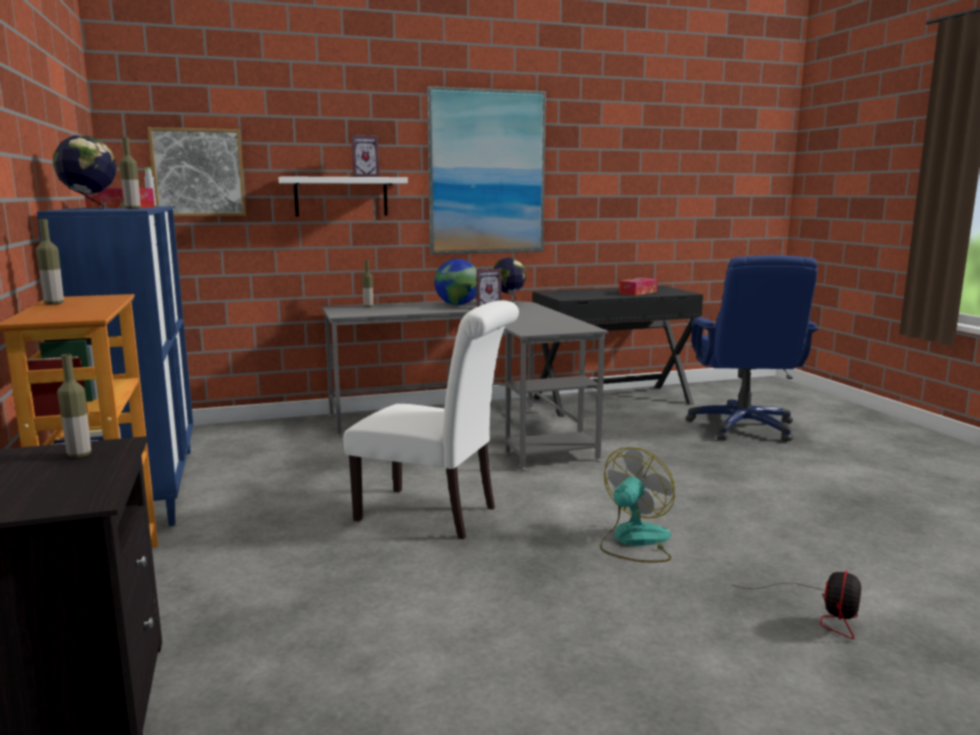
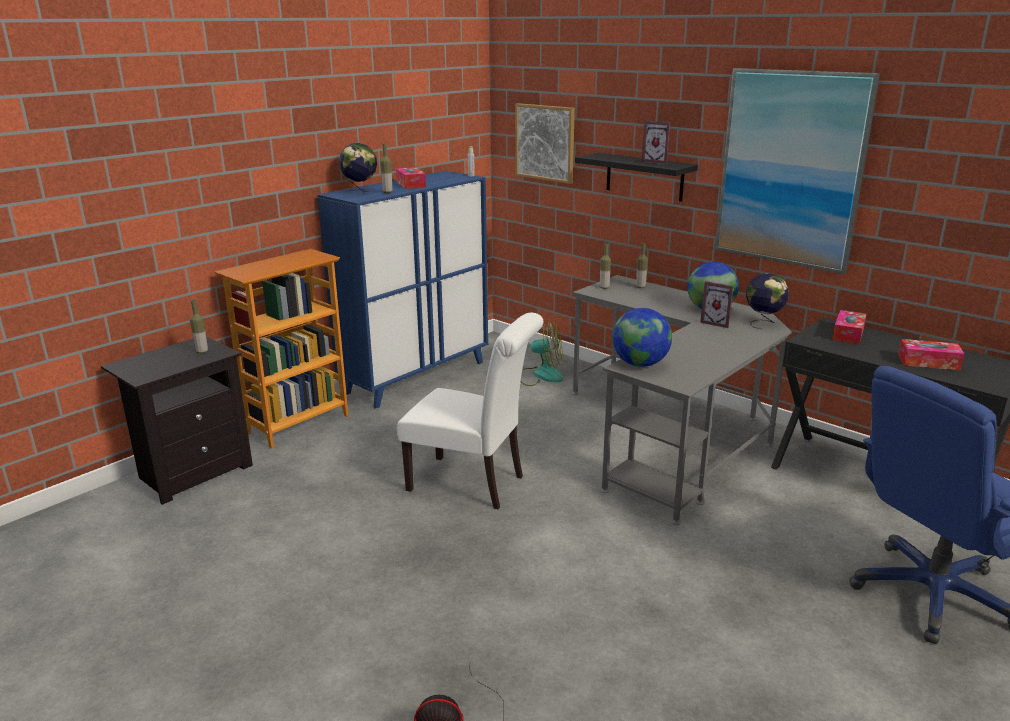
camera: 60 degrees right, 10 degrees up
(54, 303) = (286, 257): bottle -> bottle (604, 288)
(341, 196) = (644, 177): white shelf -> black shelf
(435, 514) = (473, 484): white chair -> white chair turned 60 degrees counterclockwise
(531, 329) = (640, 364): none -> globe
(570, 293) = (848, 334): none -> tissue box
(634, 541) = (510, 589): fan -> fan (540, 375)

